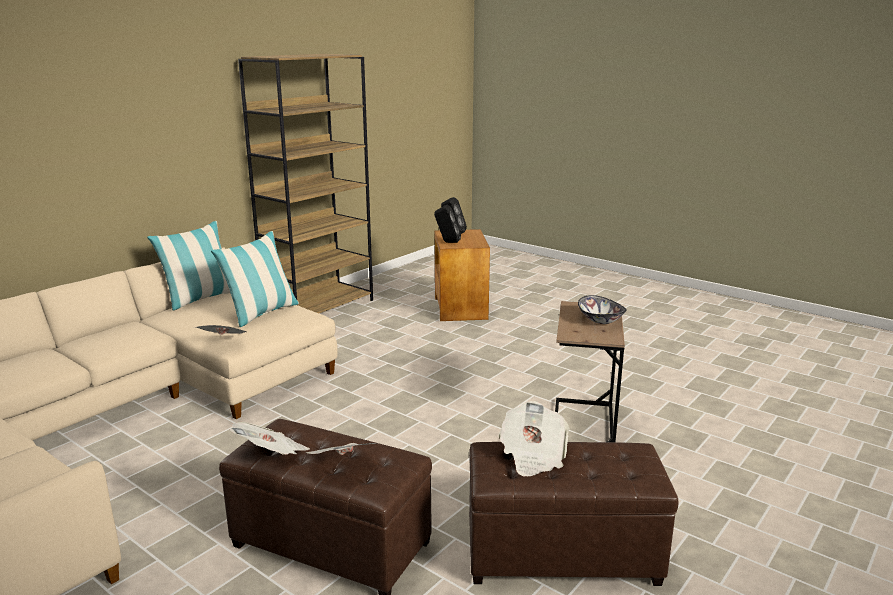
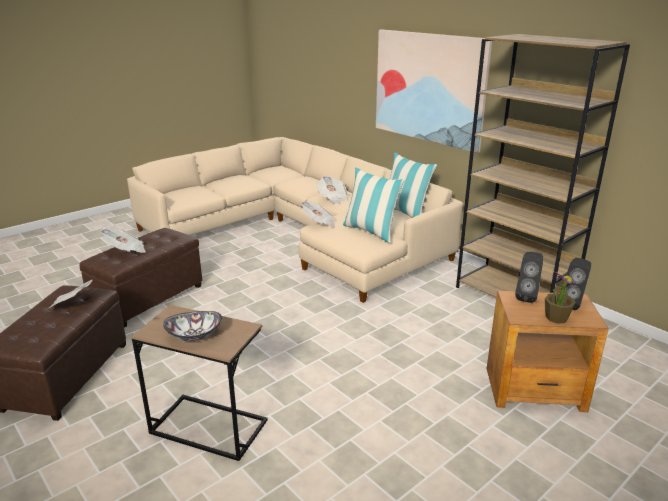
camera: 100 degrees right, 5 degrees up
(136, 141) = (428, 88): none -> picture
(272, 455) = (153, 235): newspaper -> newspaper (332, 198)
(474, 237) = (556, 318): none -> potted plant

